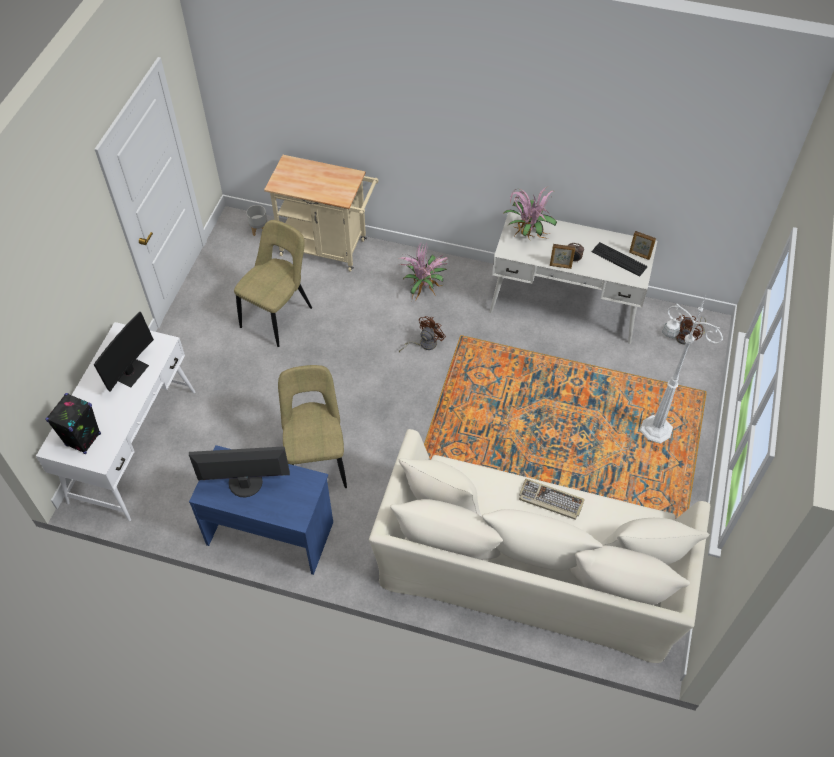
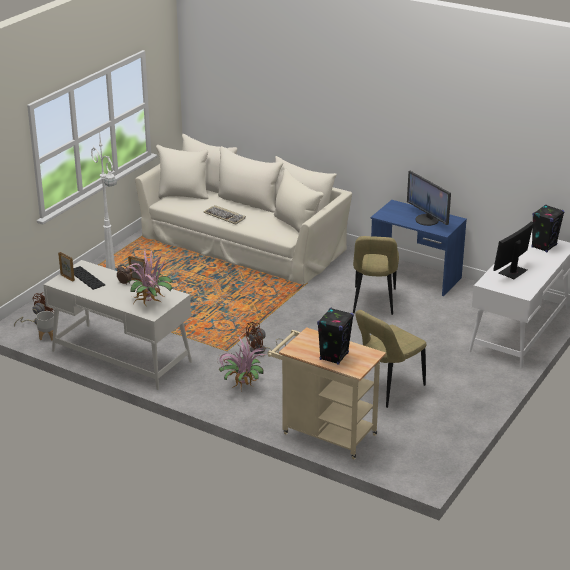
camera: 165 degrees left, 25 degrees down
(245, 483) = (427, 220): monitor -> monitor turned 45 degrees clockwise
(259, 229) = (394, 462): grey planter -> grey planter (47, 336)
(311, 175) = (334, 356): none -> black speaker

